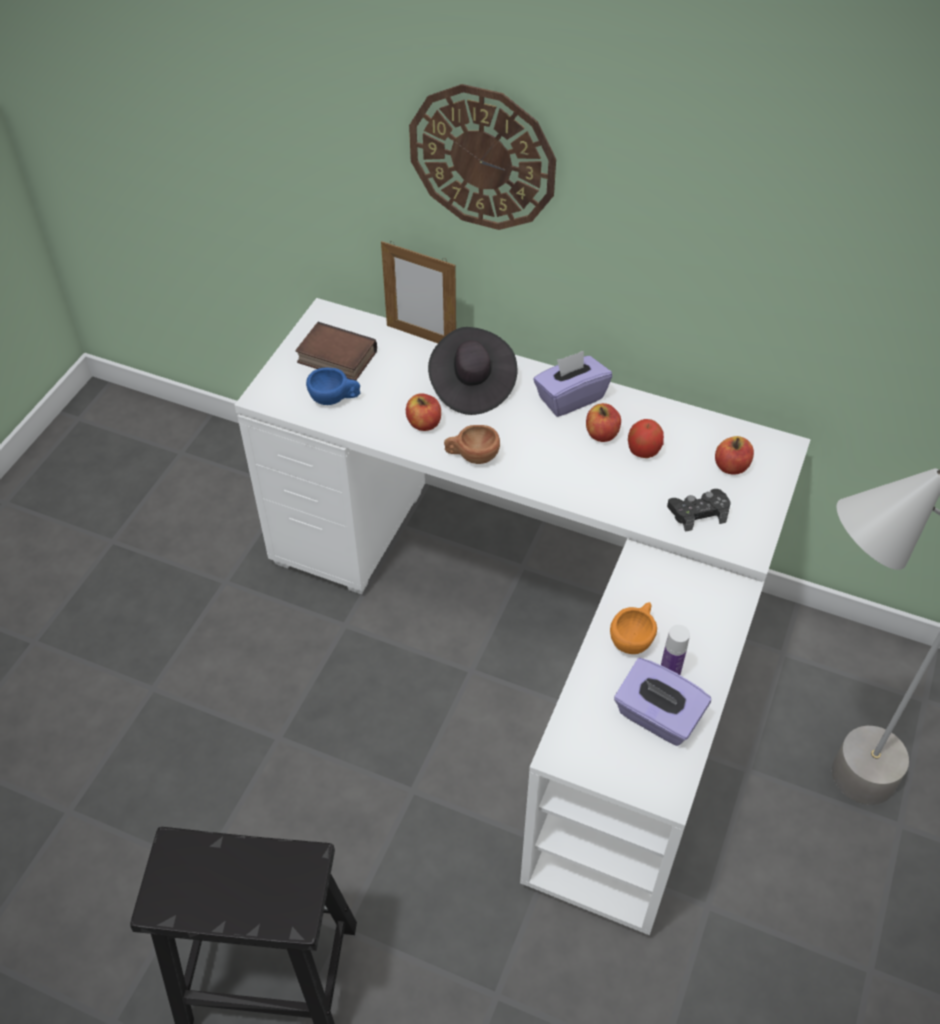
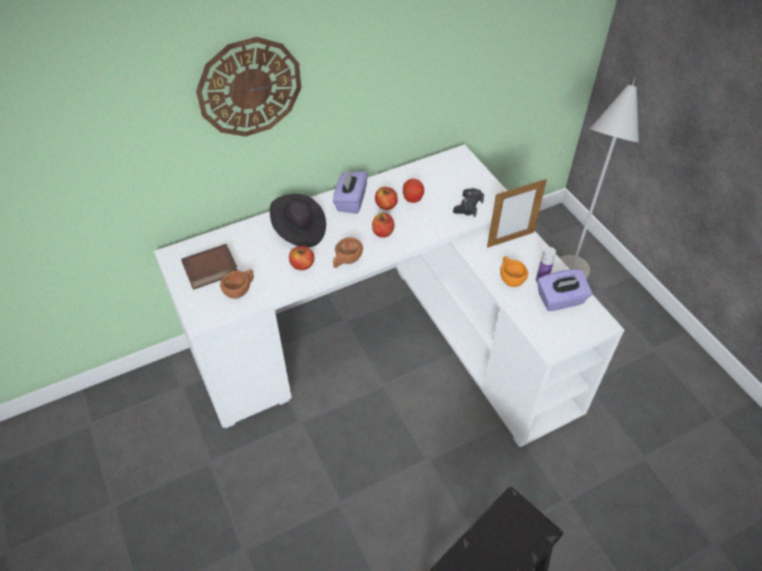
camera: 50 degrees left, 0 degrees up
(335, 399) = (240, 290): blue cup -> brown cup
(421, 337) = (240, 227): picture frame -> picture frame (510, 239)
(731, 466) = (453, 177): apple -> apple (383, 232)

